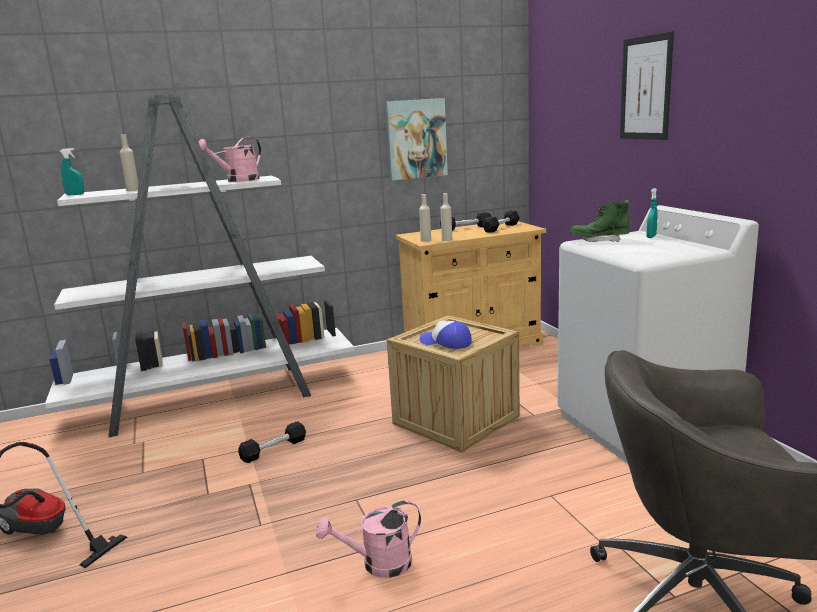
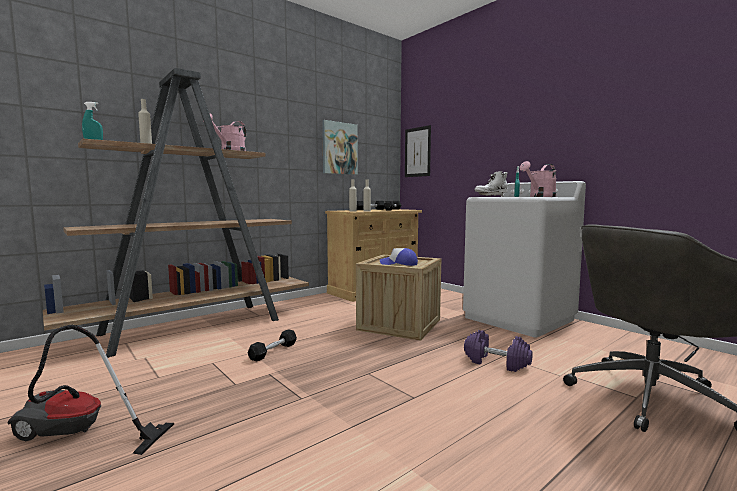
camera: 20 degrees left, 10 degrees down
(215, 398) = (195, 327): white bookcase -> brown bookcase
(378, 564) = (424, 409): pink watering can -> pink watering can (539, 196)
(531, 506) = (497, 362): none -> purple dumbbell
(599, 241) = (491, 196): green boot -> white boot
(645, 88) = (495, 117): picture -> picture (417, 152)

